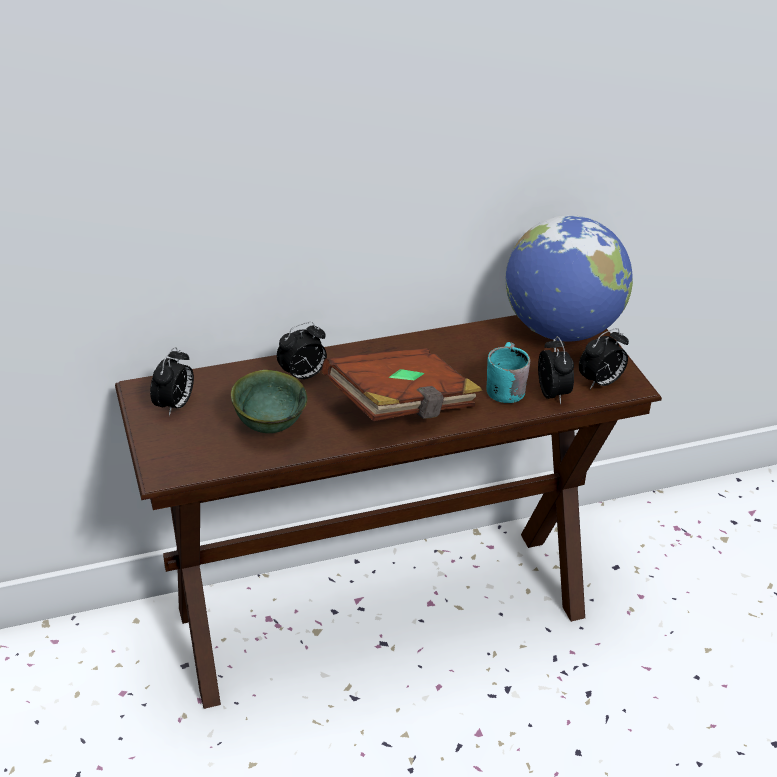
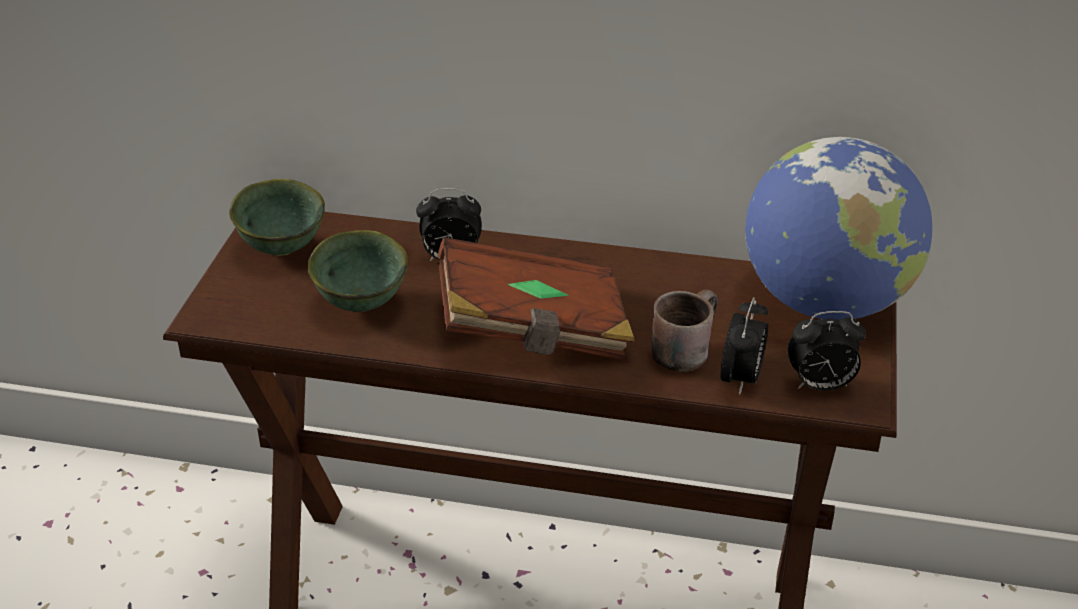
camera: 30 degrees right, 0 degrees up
(175, 406) = (283, 248): alarm clock -> green bowl
(502, 387) = (681, 348): turquoise mug -> brown mug

